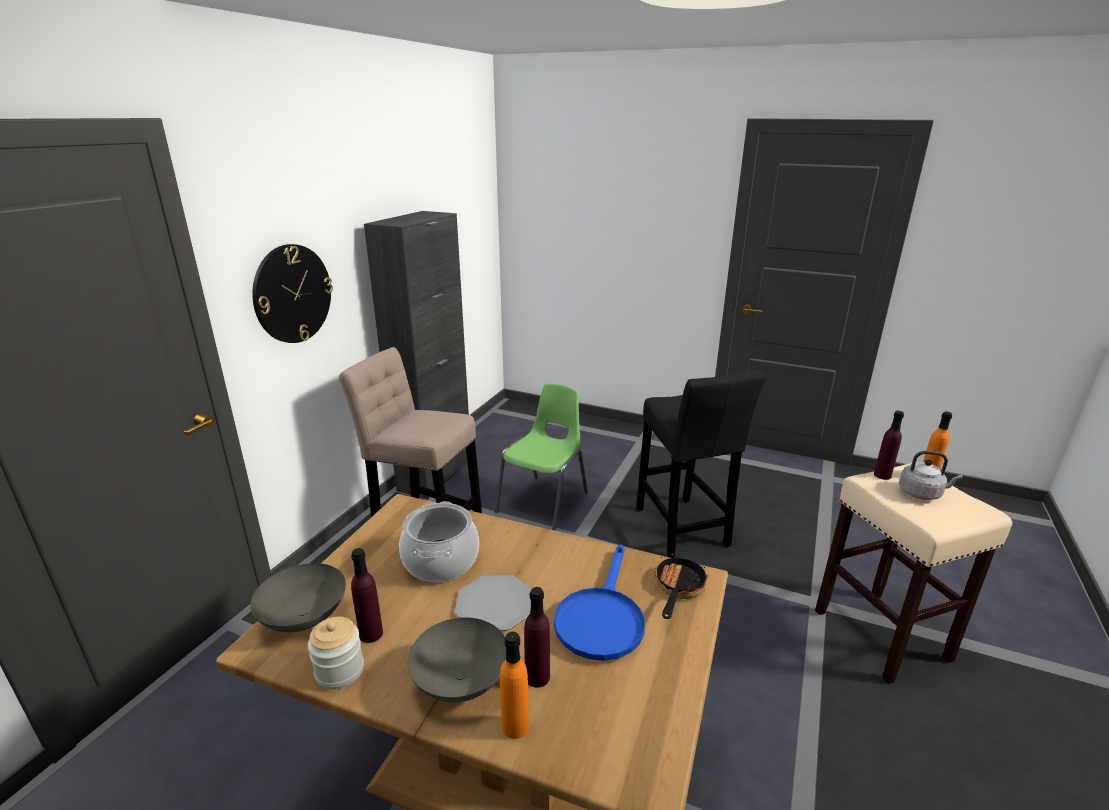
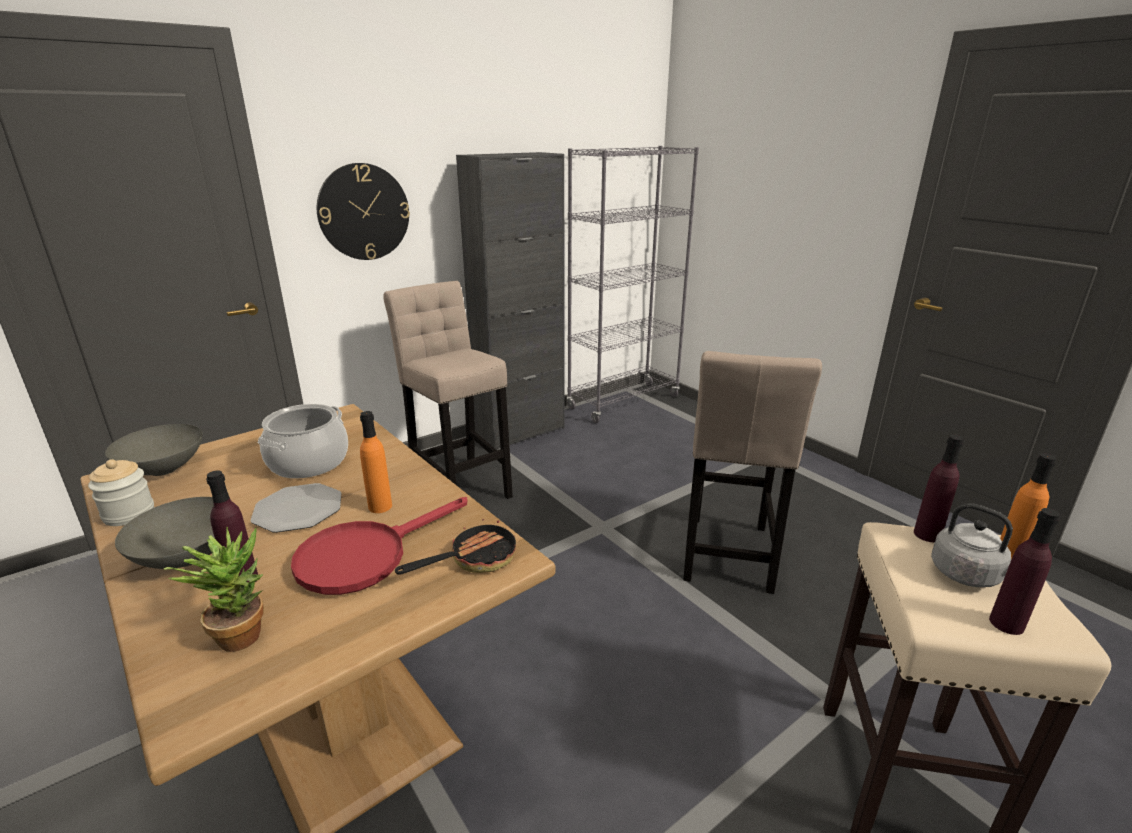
camera: 30 degrees right, 0 degrees up
(371, 634) = (184, 497): purple bottle -> purple bottle (1006, 623)
(500, 423) = (623, 402): none -> grey bookcase
(515, 726) = (170, 610): orange bottle -> orange bottle (380, 506)
(544, 502) = (599, 483): green chair -> none
(595, 713) = (241, 631): none -> potted plant
(601, 618) = (365, 555): blue frying pan -> red frying pan
(682, 530) = (727, 557): black stool -> beige stool

